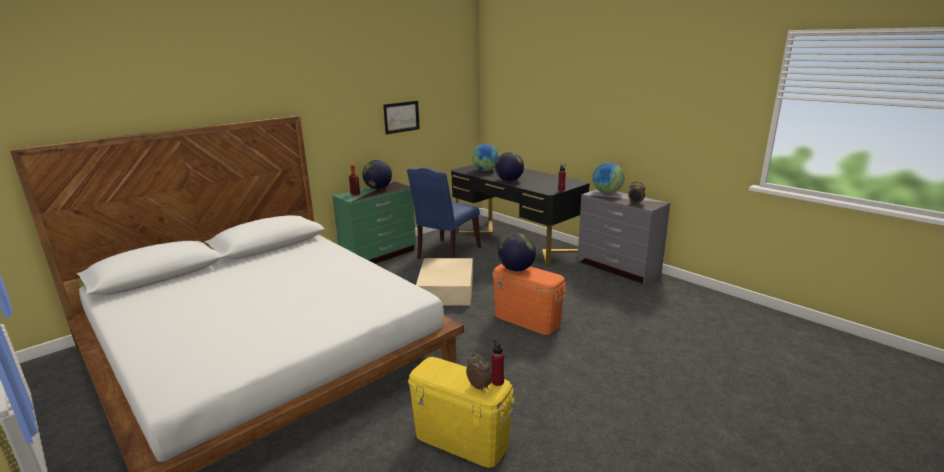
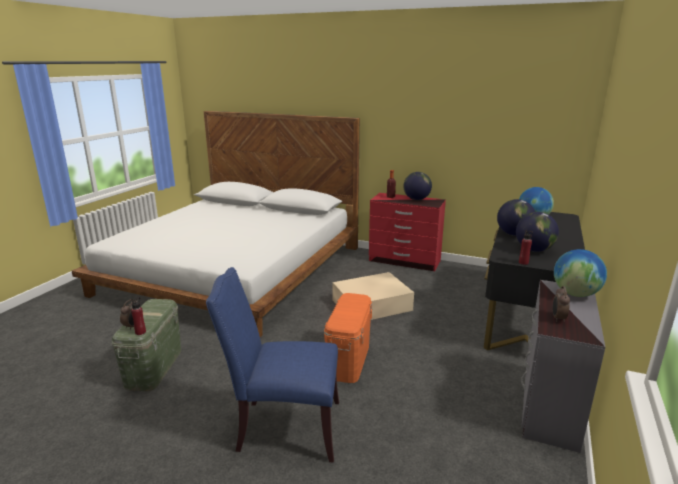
camera: 65 degrees right, 0 degrees up
(379, 255) = (404, 261): green dresser -> red dresser
(401, 117) = (467, 137): picture -> none
(446, 253) = (444, 286): blue chair -> blue chair (284, 427)
(461, 439) = (154, 367): yellow storage box -> green storage box
(516, 269) = (350, 303): globe -> globe (534, 250)

